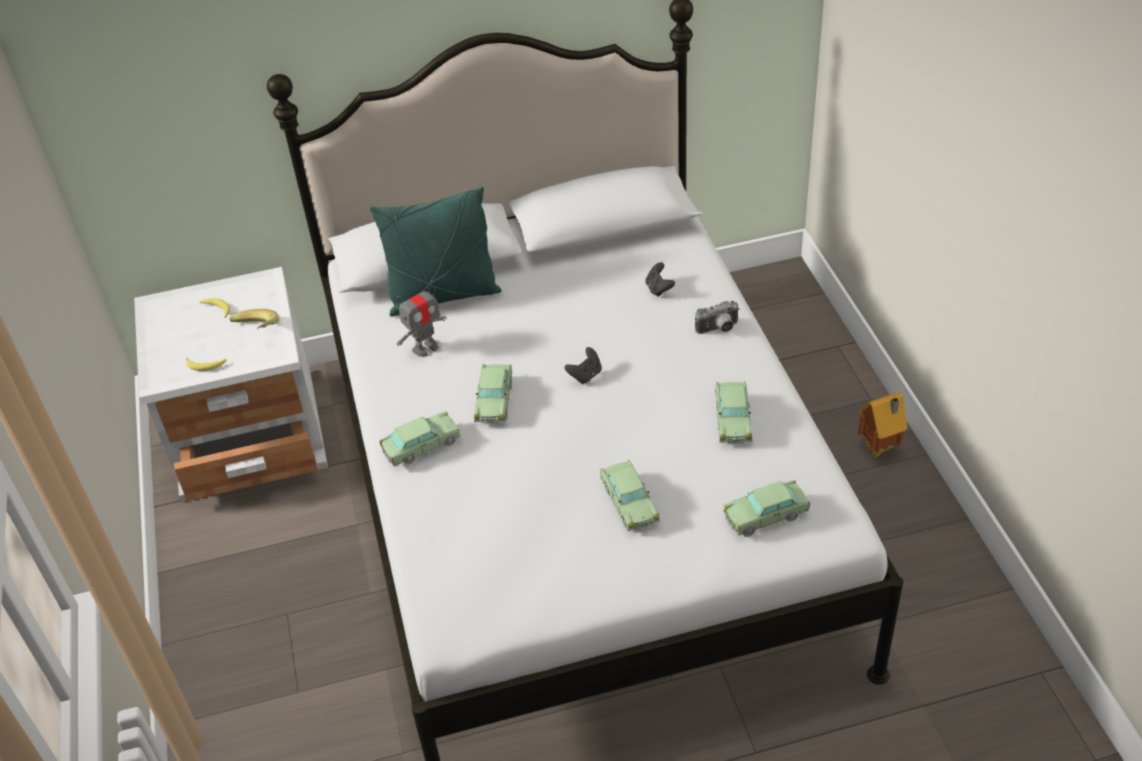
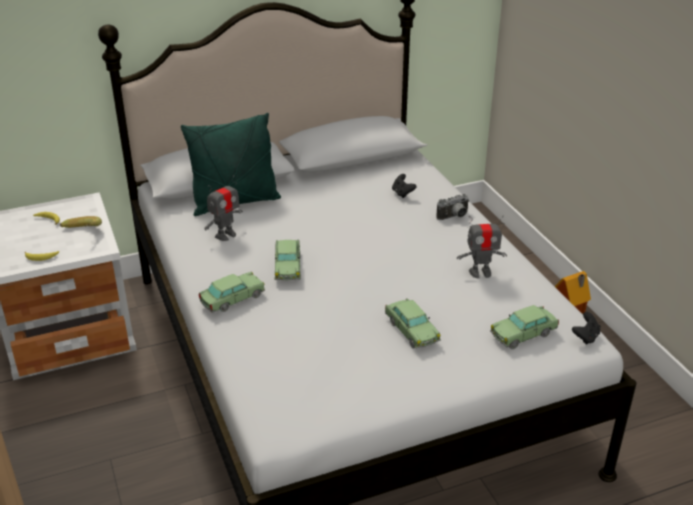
camera: 10 degrees left, 10 degrees down
(585, 375) = (358, 248): black game controller -> black game controller (585, 337)
(733, 420) = (480, 272): toy car -> toy robot

